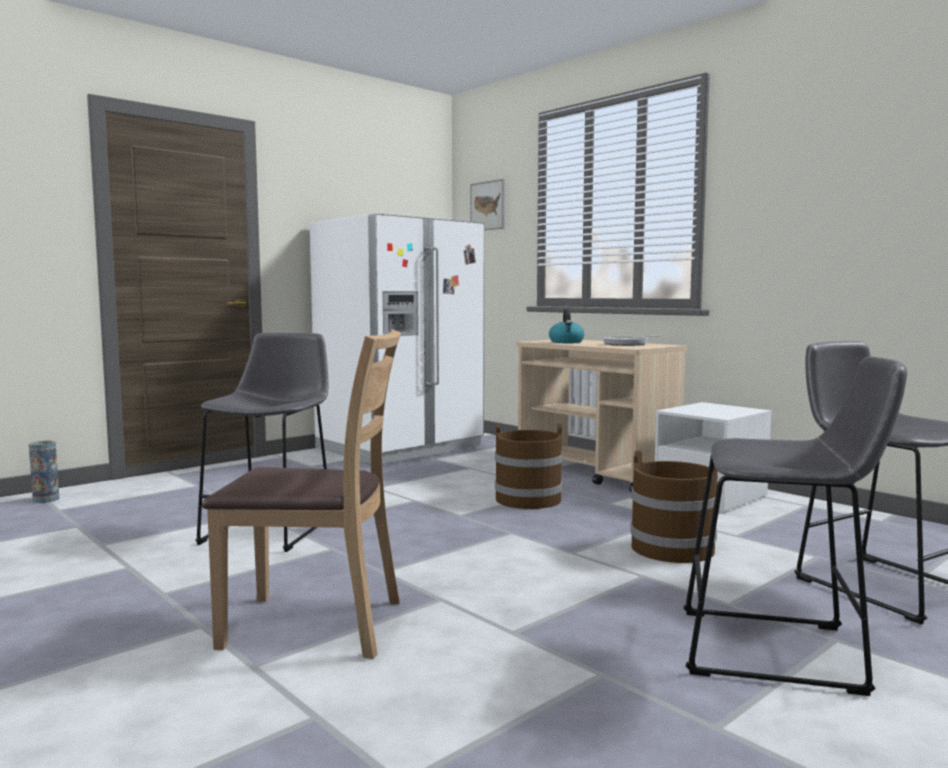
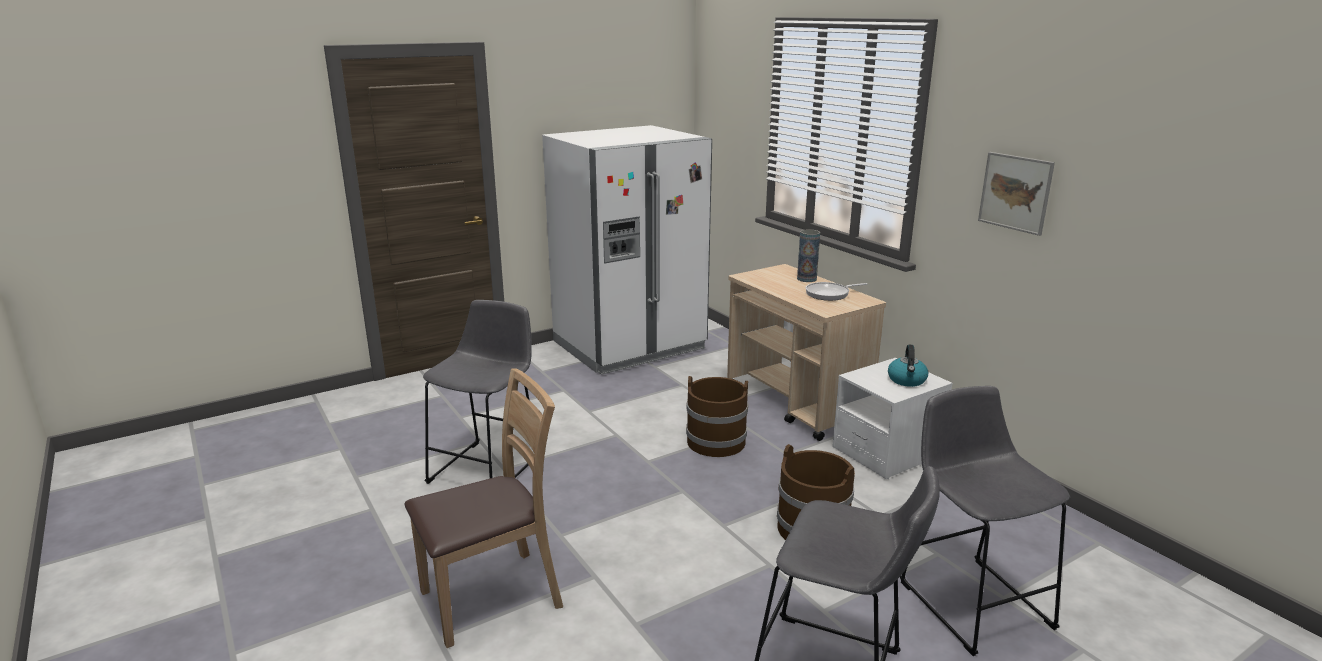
camera: 10 degrees right, 15 degrees up
(46, 499) = (320, 407): vase -> vase (806, 279)
(315, 625) = (493, 597): brown chair -> brown chair turned 45 degrees counterclockwise
(487, 205) = (726, 102): picture -> picture (1015, 192)
(566, 342) = (775, 282): kettle -> kettle (907, 380)

